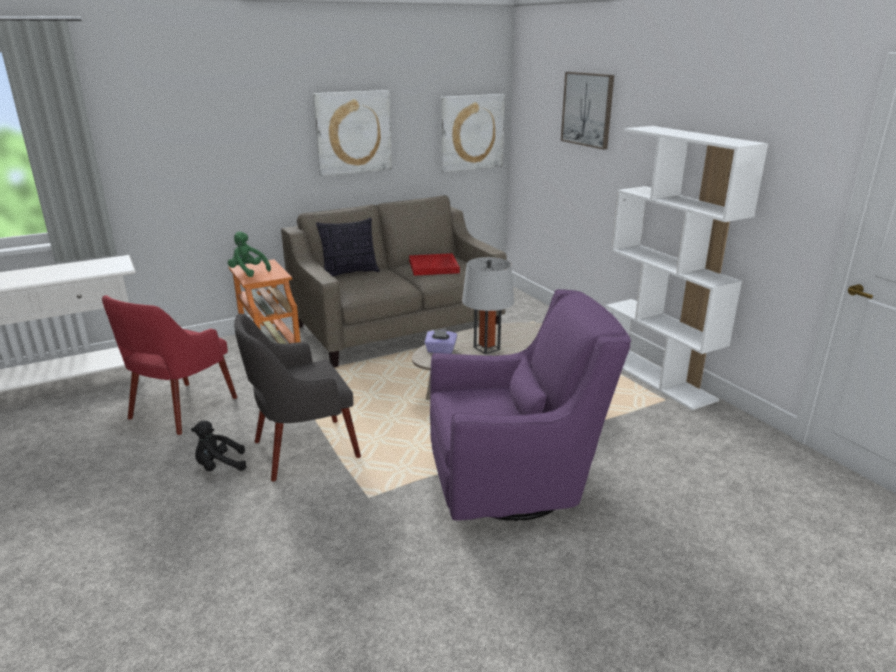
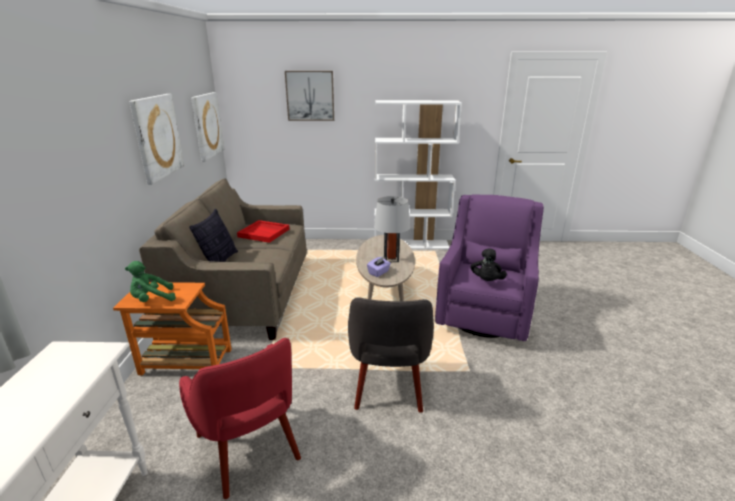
camera: 60 degrees left, 0 degrees up
(219, 466) = (379, 439): black plush toy -> black plush toy (486, 281)

